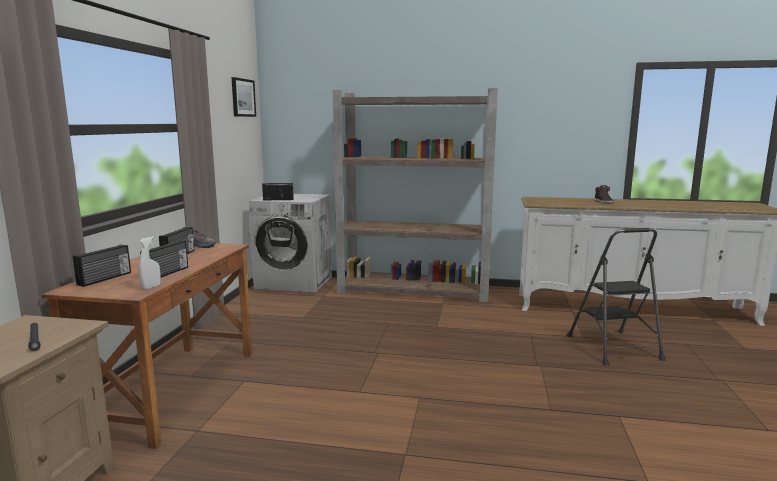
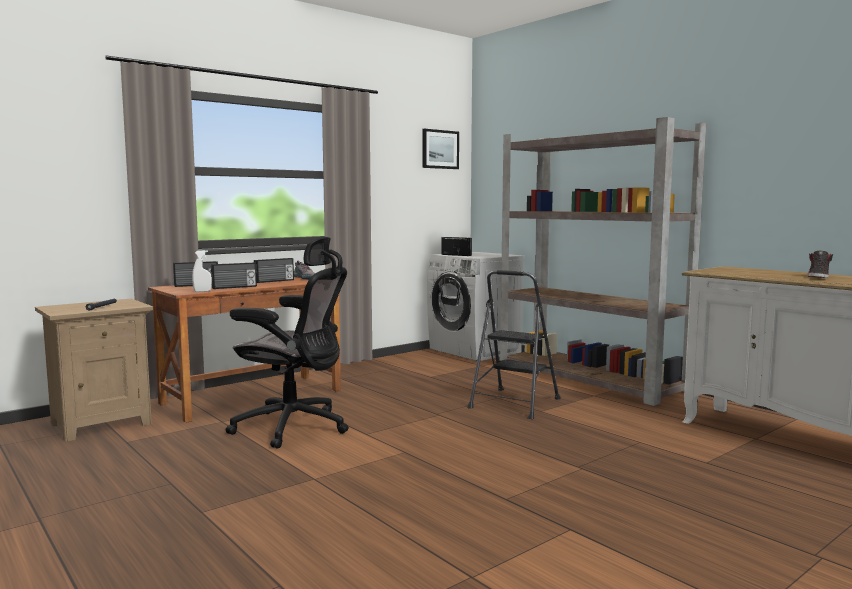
camera: 40 degrees right, 5 degrees down
(283, 409) = (292, 427): none -> office chair
(614, 348) = (726, 482): black step ladder -> black step ladder (513, 403)

